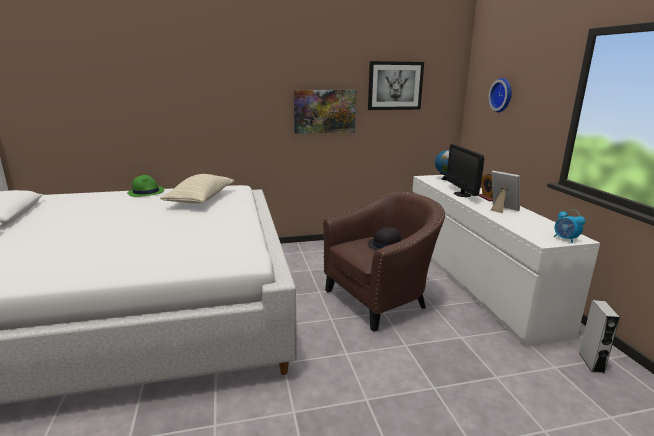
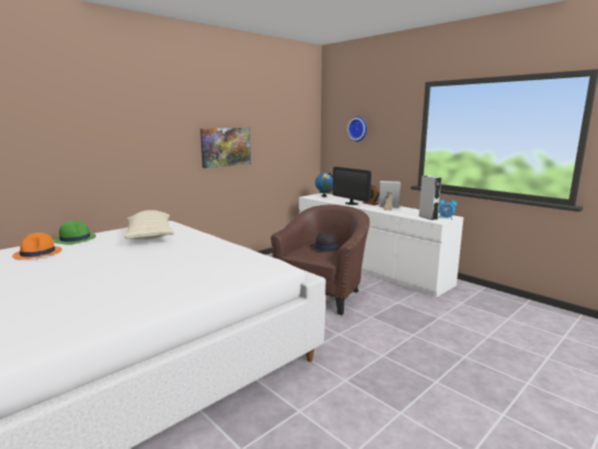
camera: 30 degrees left, 5 degrees down
(102, 201) = (38, 253): none -> orange hat
(395, 86) = (275, 124): picture -> none
(591, 362) = (474, 295): grey speaker -> grey speaker (428, 217)

